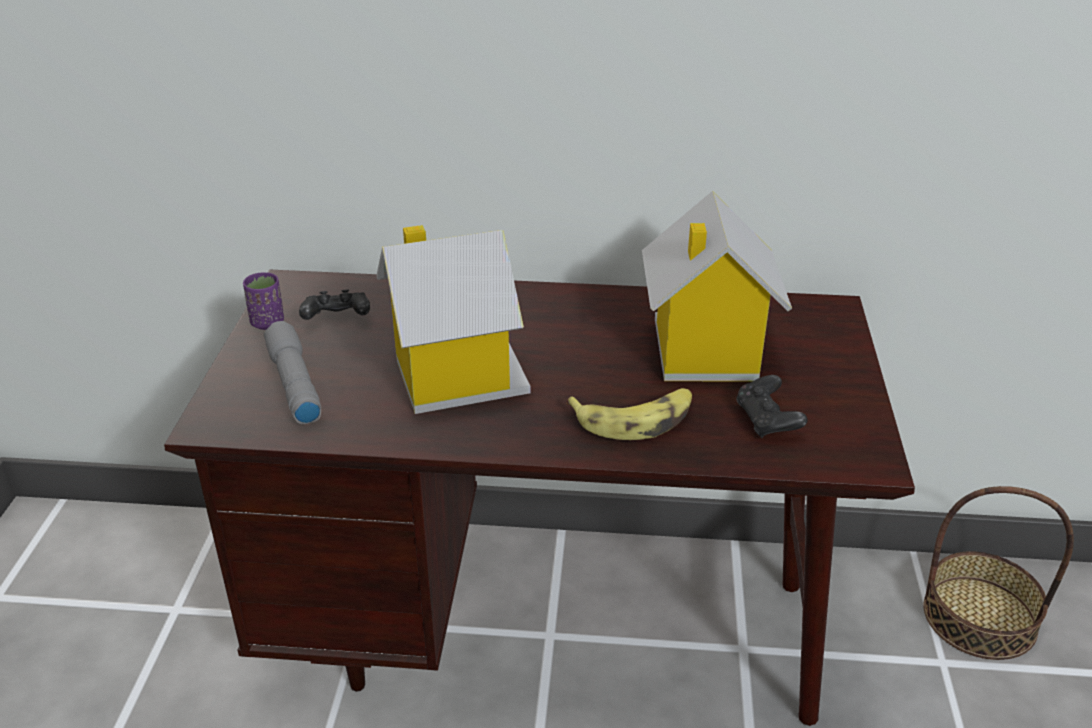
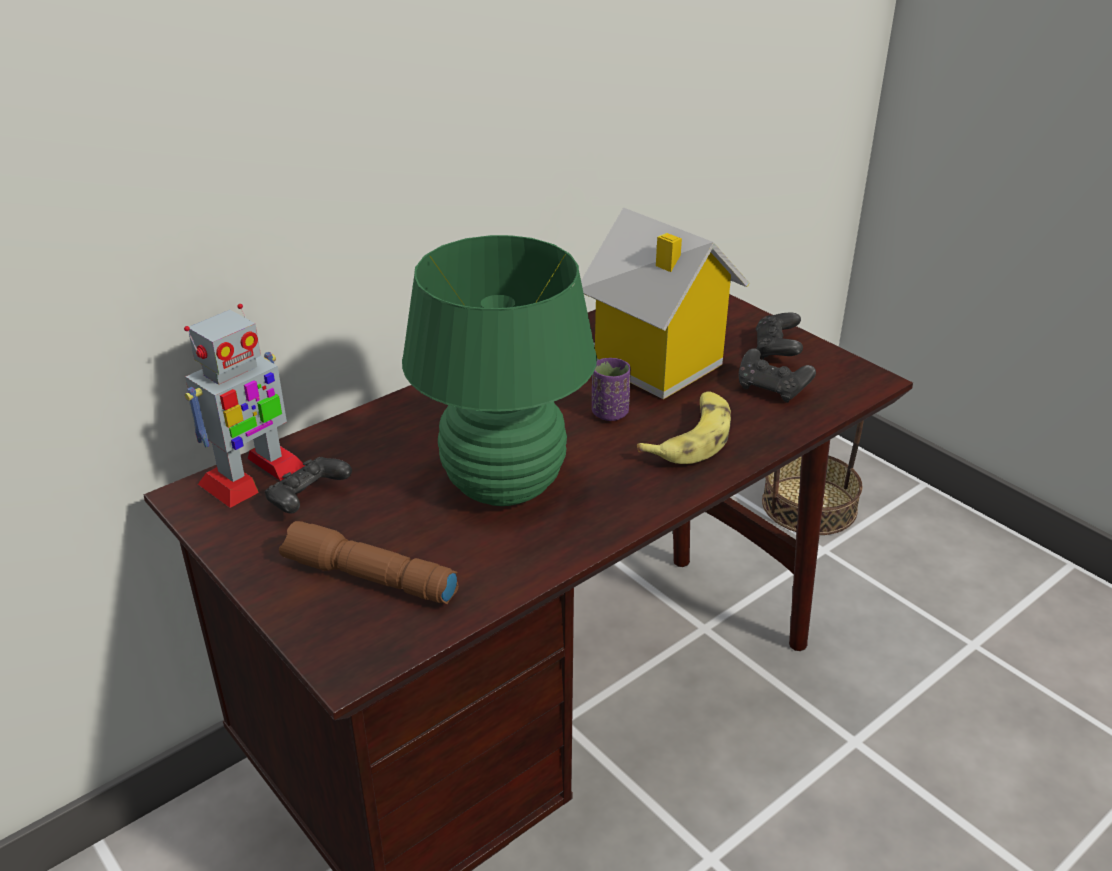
camera: 45 degrees left, 0 degrees up
(267, 323) = (238, 542): purple cup -> purple cup (610, 413)
(293, 384) = (368, 578): grey flashlight -> brown flashlight
(332, 289) = (252, 476): none -> toy robot
(454, 376) = (503, 486): toy house -> green table lamp
(828, 395) = (776, 350): none -> black game controller

